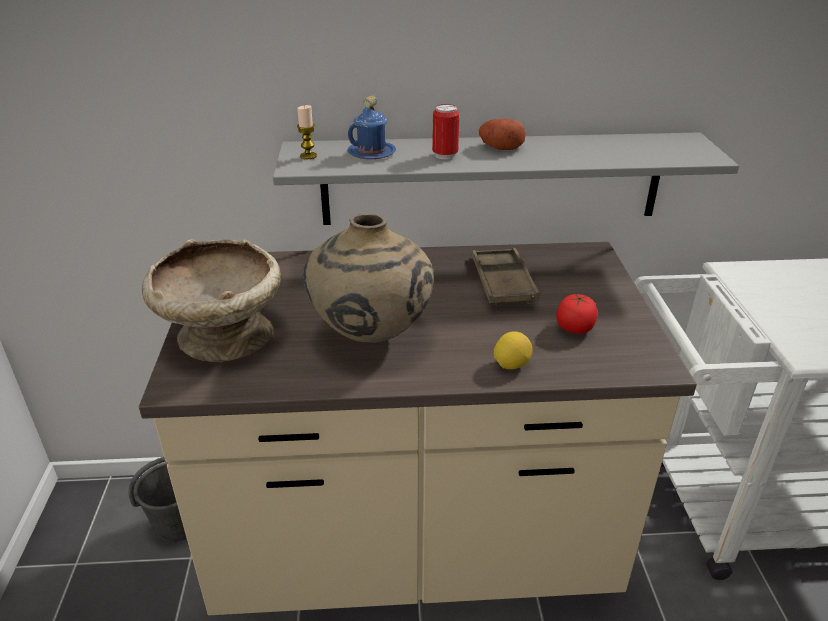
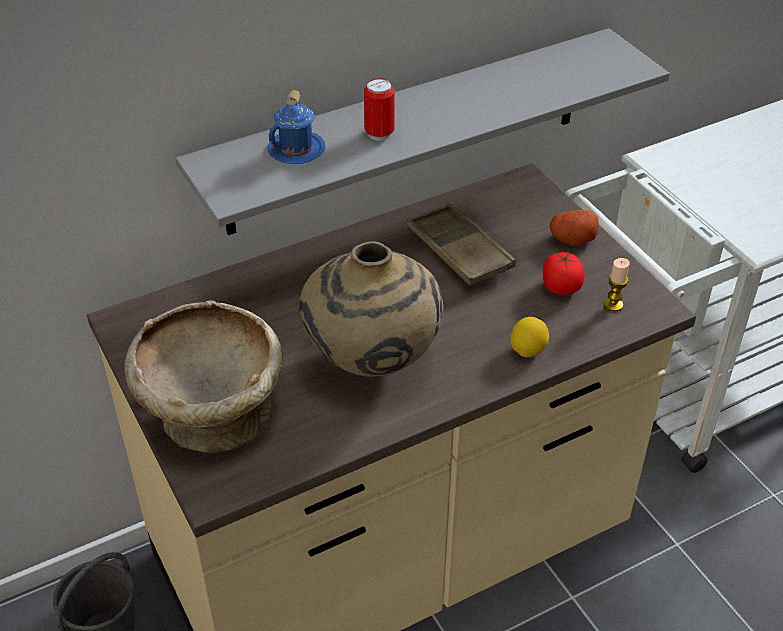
camera: 25 degrees left, 10 degrees up
(308, 156) = (229, 175): candle -> candle (613, 305)
(500, 147) = (427, 105): potato -> potato (572, 239)

